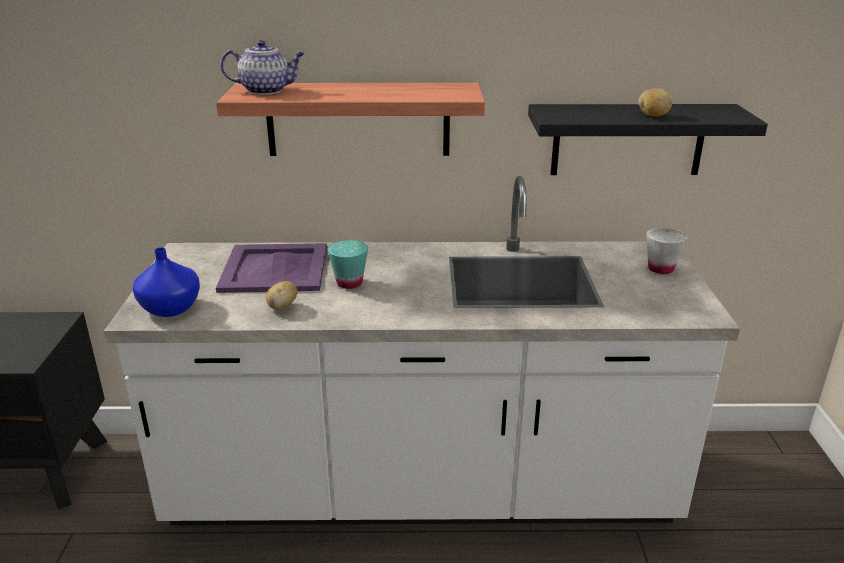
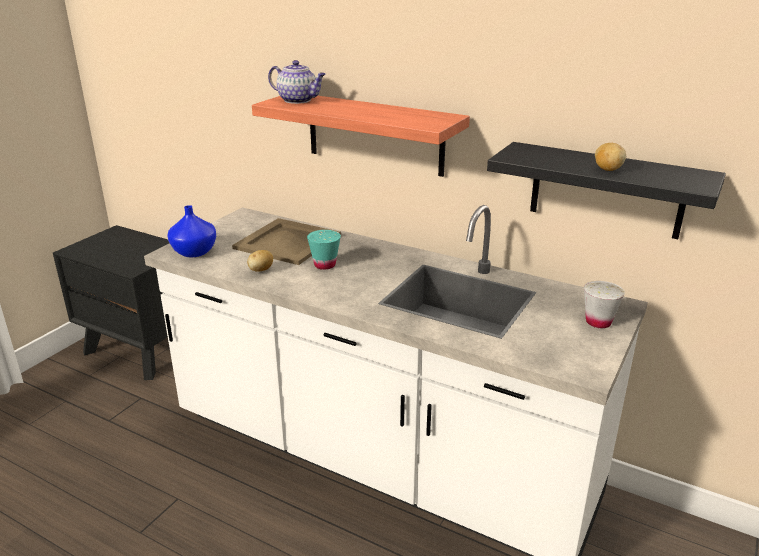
camera: 30 degrees right, 0 degrees up
(274, 269) = (286, 242): purple tray -> beige tray

